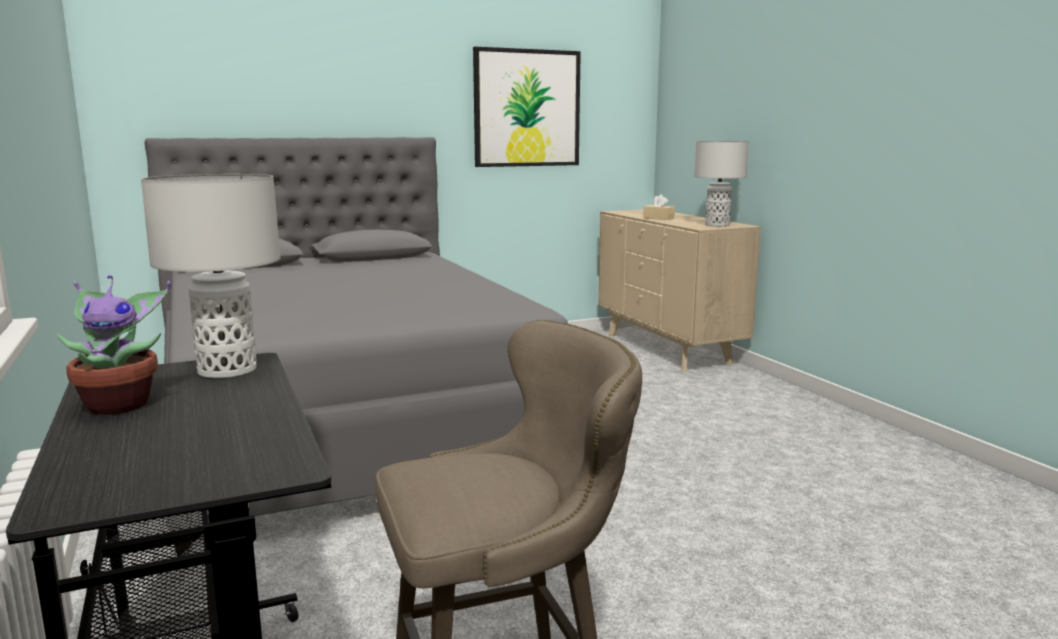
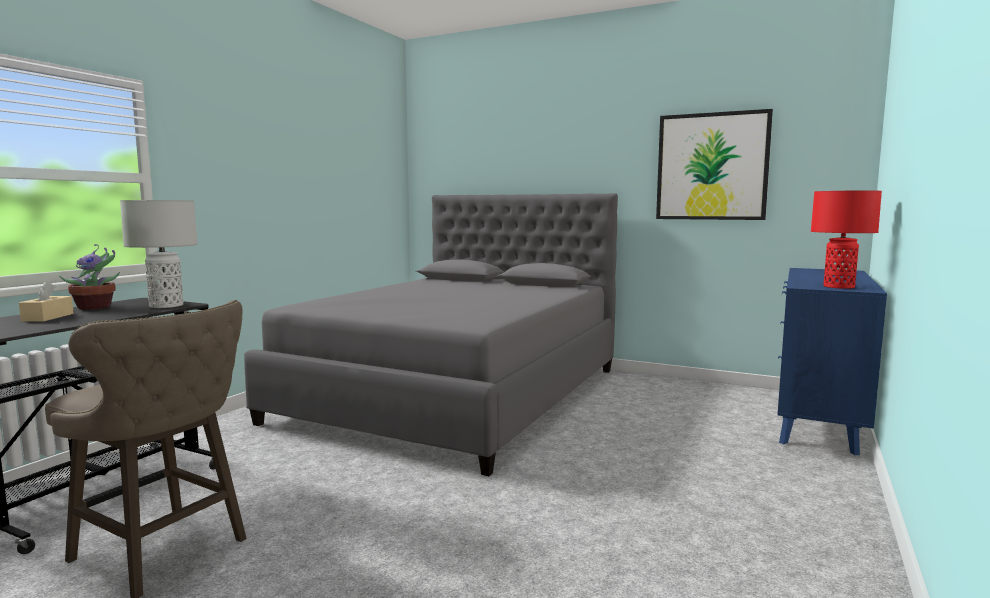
camera: 50 degrees right, 5 degrees down
(658, 218) = (810, 276): beige tissue box -> beige tissue box (48, 317)
(667, 348) = (817, 422): beige dresser -> blue dresser
(716, 224) = (838, 286): white table lamp -> red table lamp

